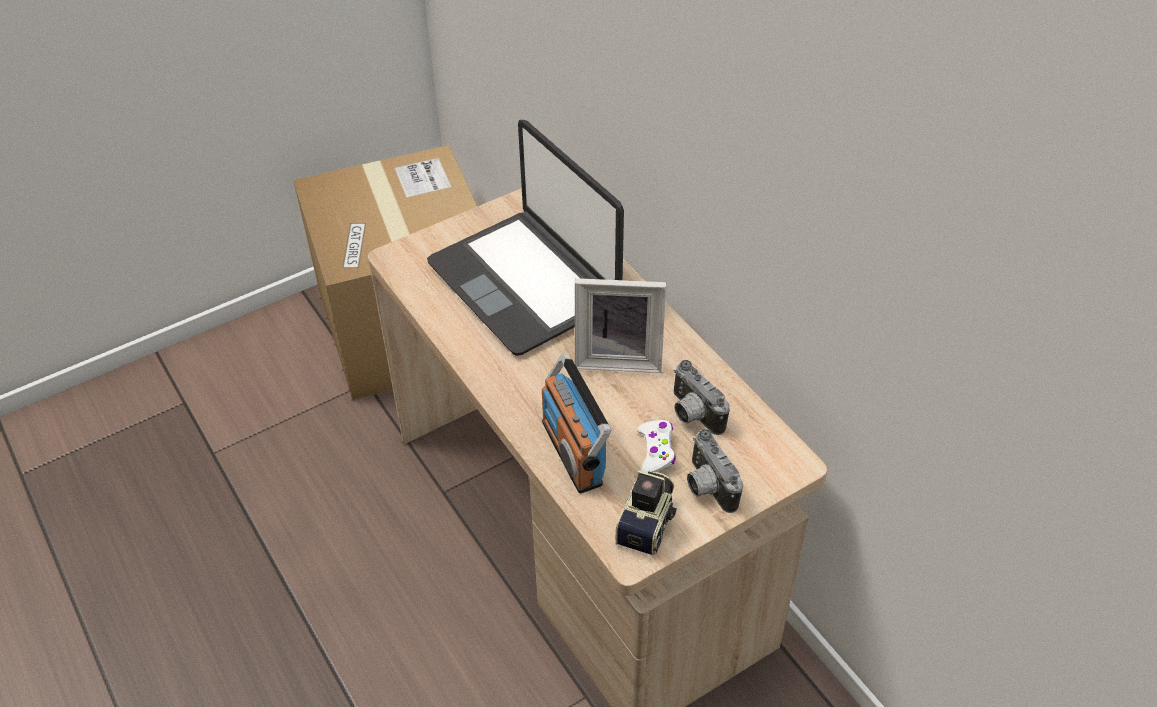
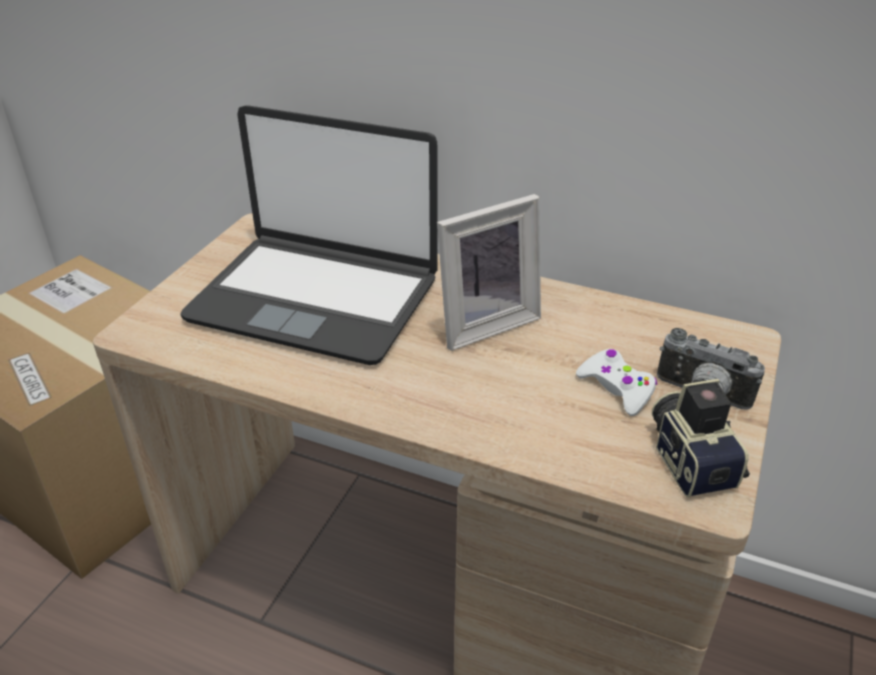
camera: 35 degrees left, 10 degrees down
(573, 452) = (536, 429): radio -> none
(692, 414) = (610, 340): camera -> none

